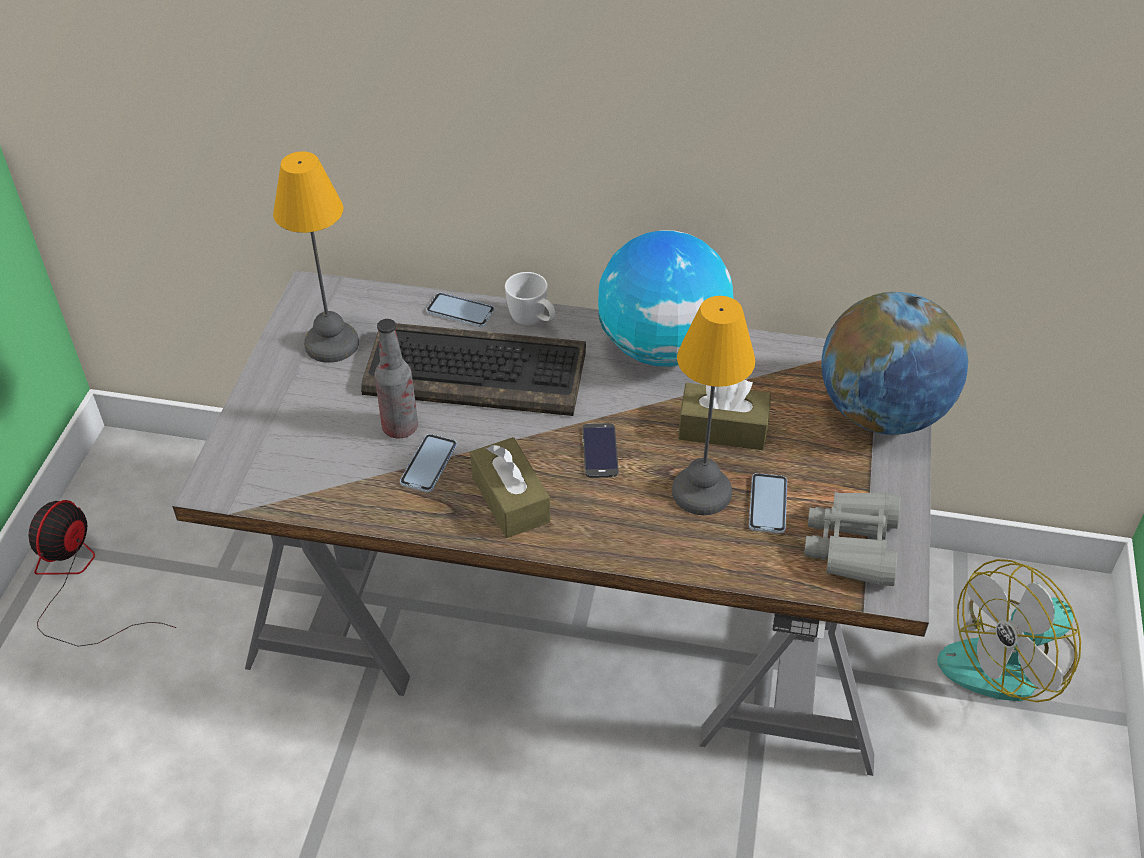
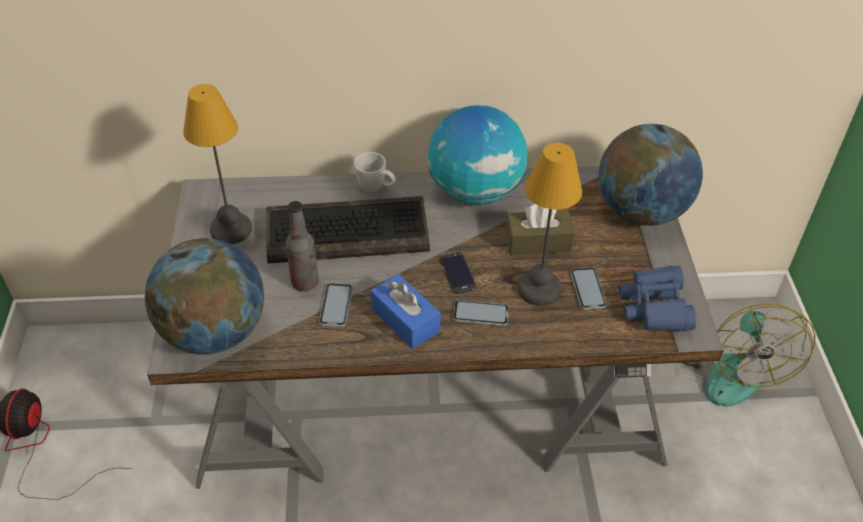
camera: 15 degrees left, 0 degrees up
(268, 470) = (214, 332): none -> globe
(460, 311) = (320, 189): phone -> phone (480, 314)
(510, 499) = (405, 320): brown tissue box -> blue tissue box
(853, 545) = (655, 307): grey binoculars -> blue binoculars
(1009, 660) = (730, 368): fan -> fan turned 45 degrees counterclockwise

